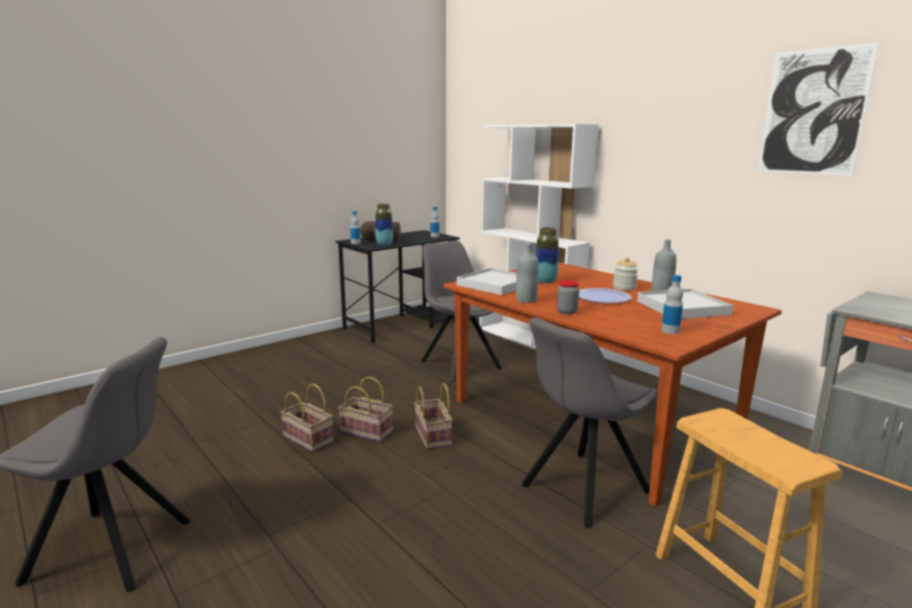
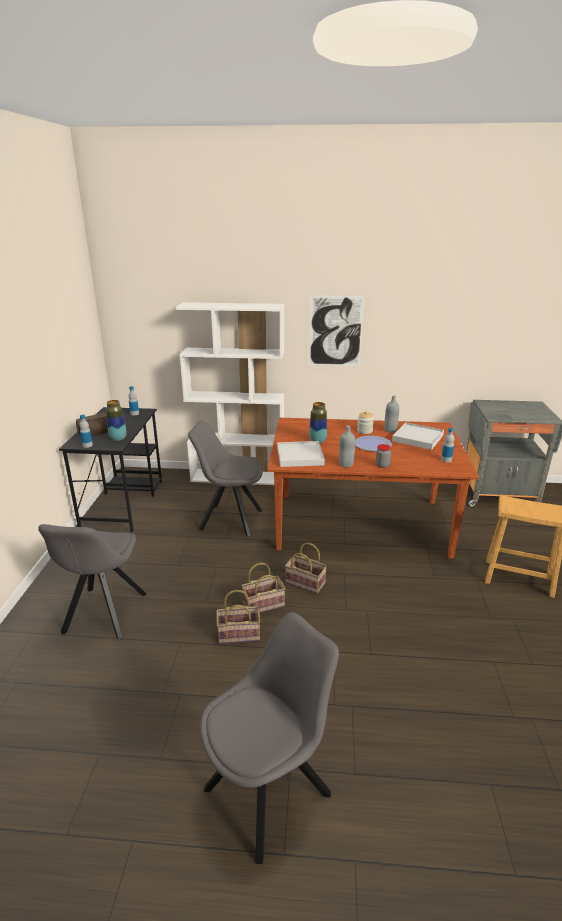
camera: 45 degrees left, 10 degrees up
(584, 488) = (417, 567): grey chair -> grey chair (104, 613)
(813, 112) = (439, 300): picture -> picture (335, 331)

